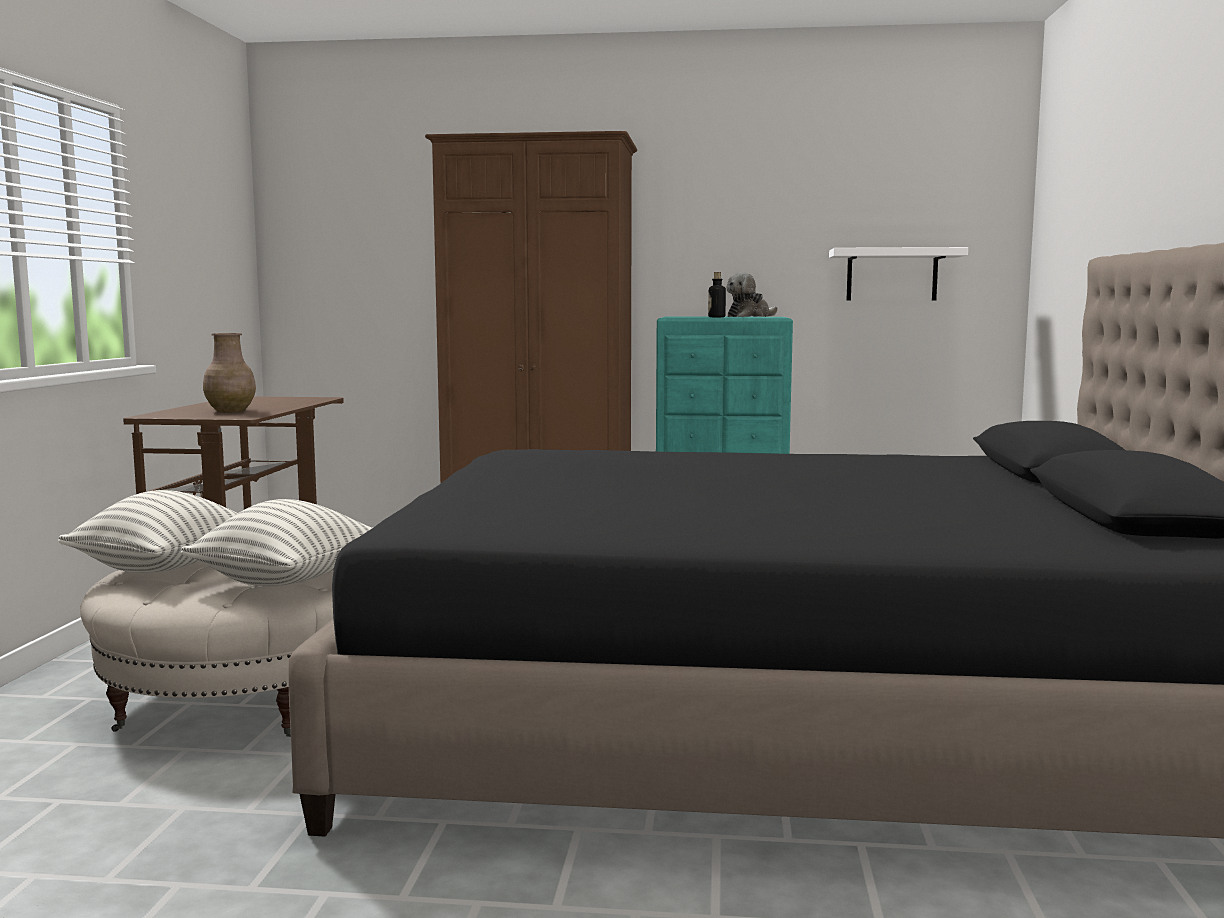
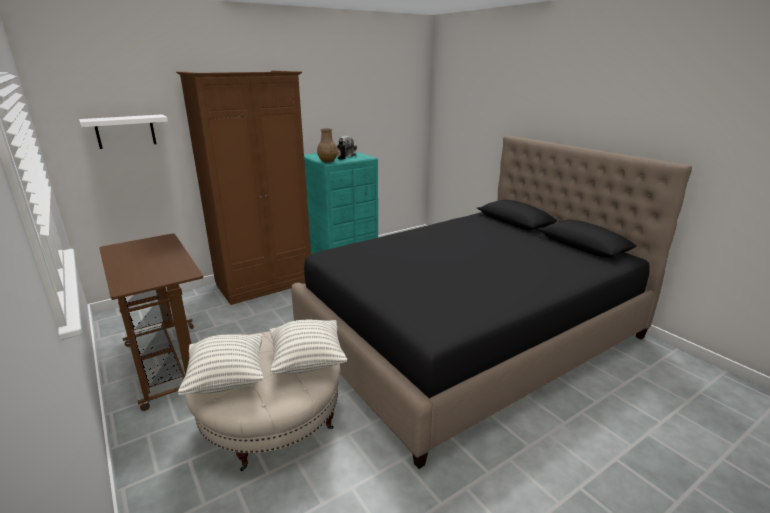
camera: 40 degrees left, 15 degrees up
(231, 411) = (159, 268): brown vase -> brown vase (328, 161)
(892, 275) = (385, 126): white shelf -> white shelf (125, 131)

